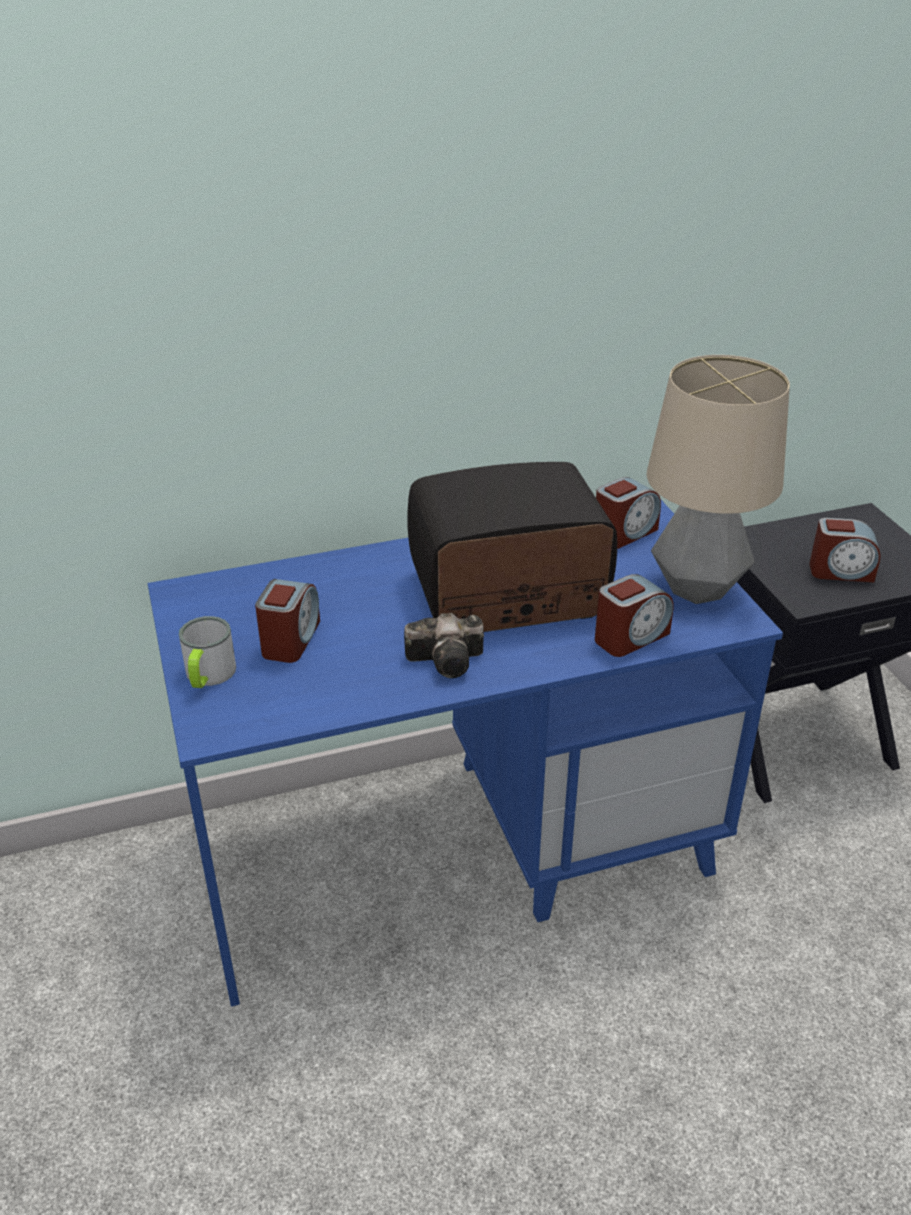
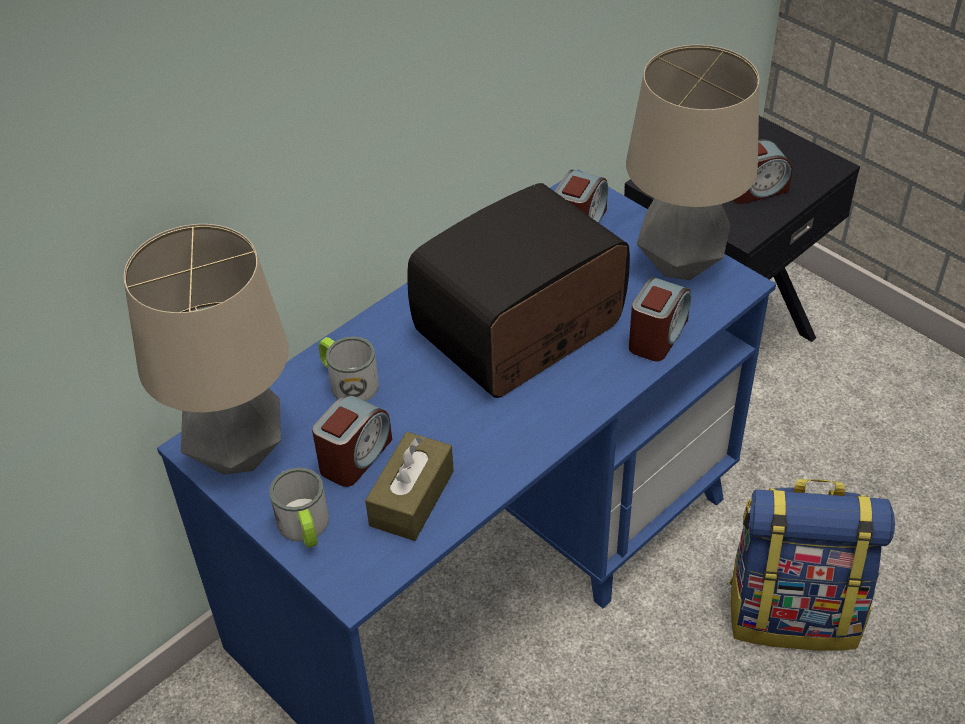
camera: 25 degrees left, 10 degrees up
(202, 606) = (237, 454): none -> table lamp
(291, 639) = (355, 456): alarm clock -> alarm clock turned 45 degrees clockwise
(311, 685) = (412, 498): none -> brown tissue box
(331, 585) = (348, 381): none -> mug
(449, 660) = (519, 421): camera -> none
(727, 1005) = (794, 613): none -> backpack

